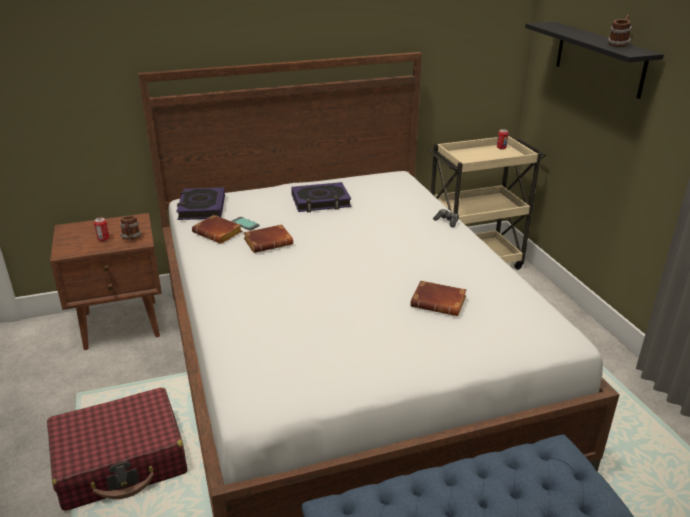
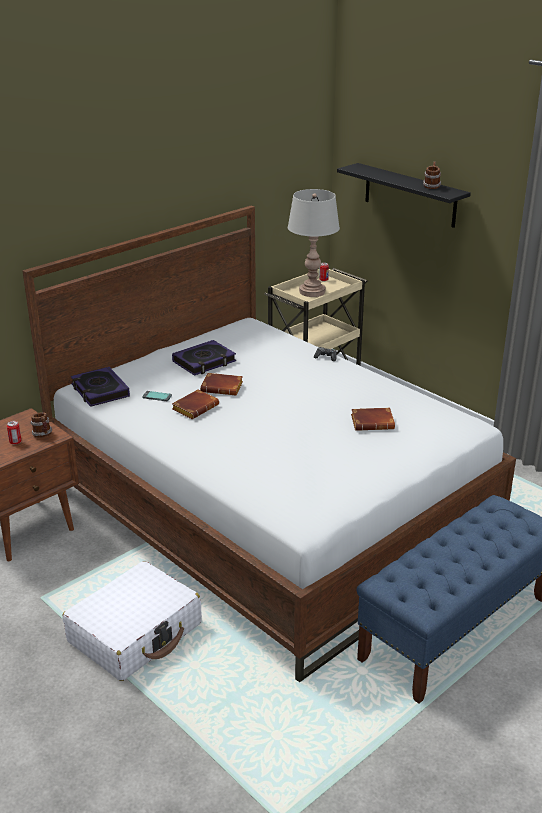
camera: 25 degrees left, 0 degrees up
(121, 461) = (135, 633): red suitcase -> white suitcase
(219, 233) = (142, 410): brown book -> brown book (223, 387)
(479, 156) = (312, 292): none -> grey table lamp

